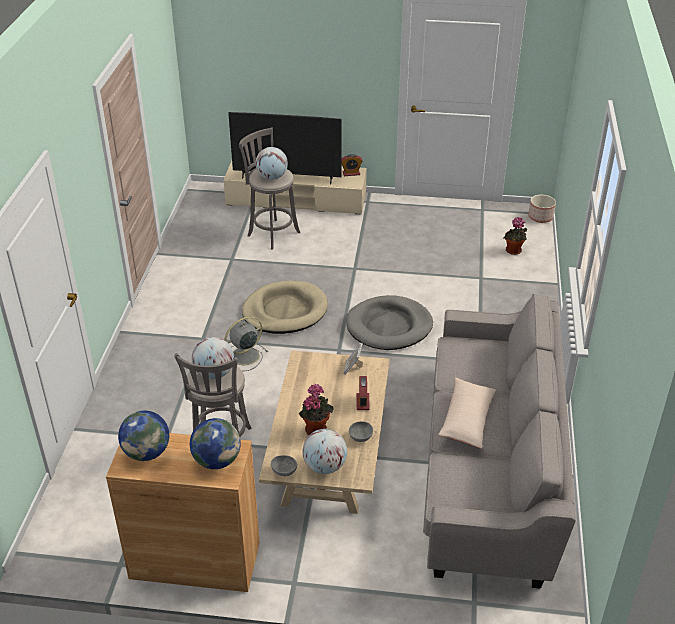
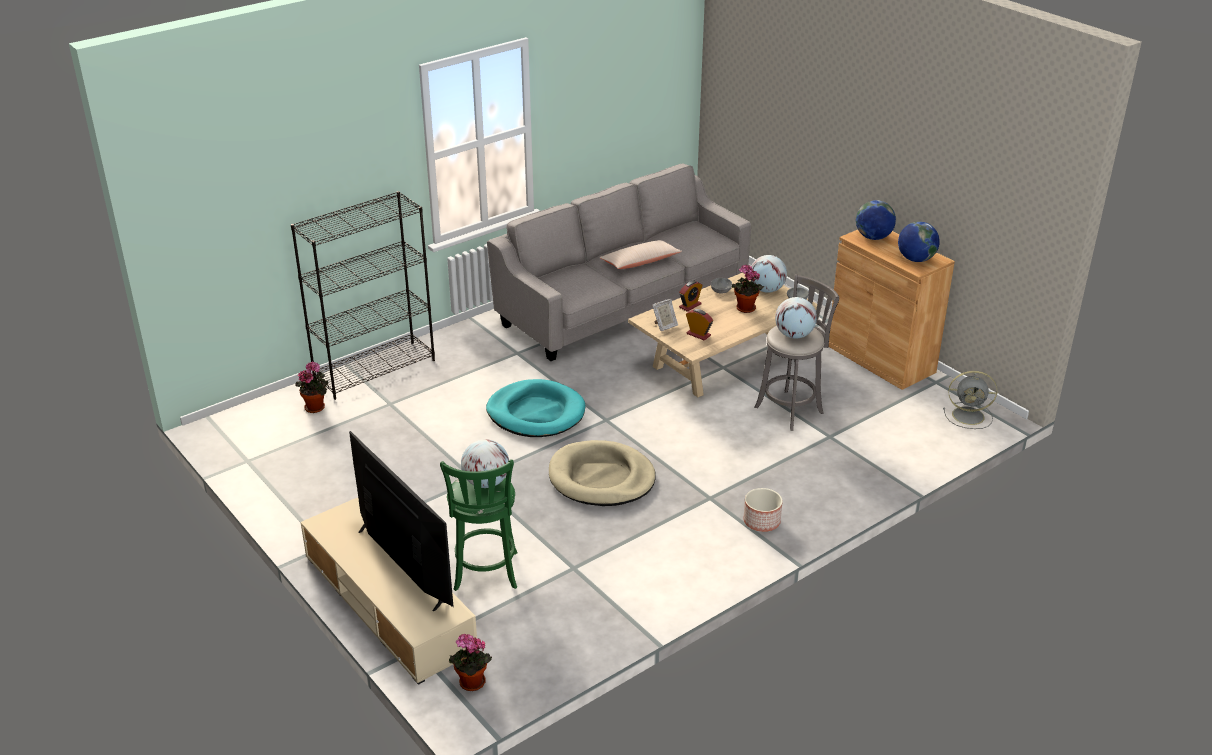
camera: 135 degrees left, 5 degrees down
(212, 196) = (470, 684): none -> potted plant
(244, 356) = (692, 460): grey fan -> grey fan (969, 416)
(272, 233) = (485, 574): grey stool -> green stool
(351, 173) = (329, 524): alarm clock -> alarm clock (698, 334)
(389, 326) = (536, 413): grey dog bed -> turquoise dog bed
(534, 291) = (375, 369): none -> black bookcase
(540, 217) = (222, 420): planter -> planter (761, 522)

